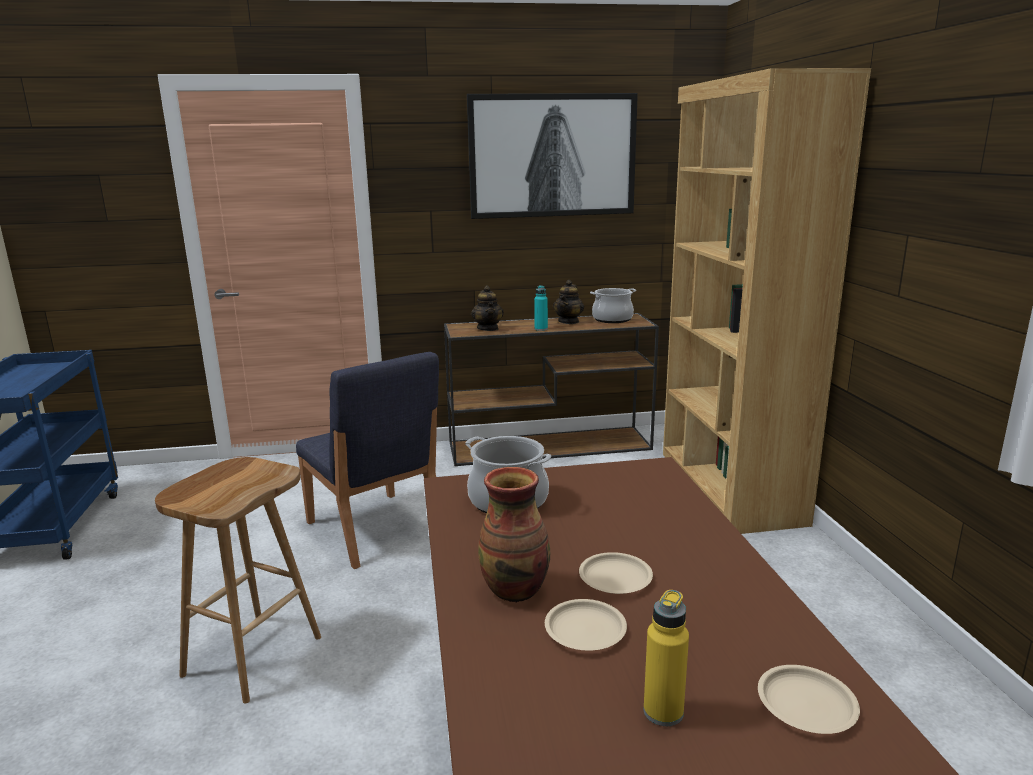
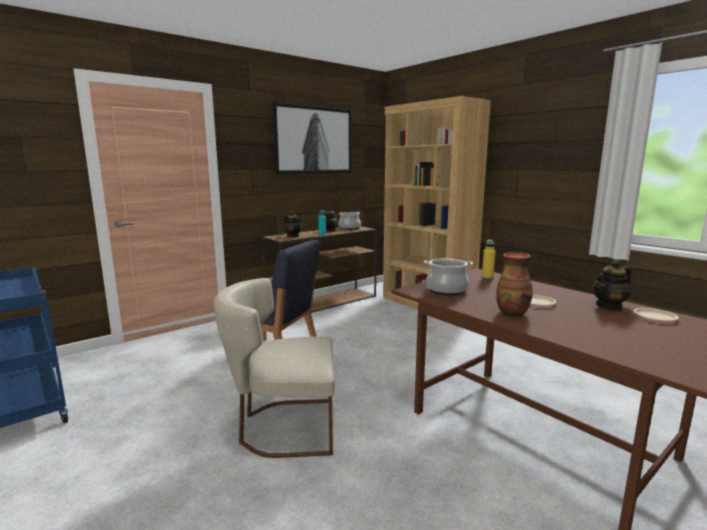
camera: 30 degrees left, 5 degrees down
(253, 654) = (282, 427): brown stool -> beige chair
(586, 630) = (560, 317): beige plate -> none
(663, 712) = (626, 328): yellow bottle -> yellow bottle (487, 277)
(756, 636) = (609, 306): none -> teapot

